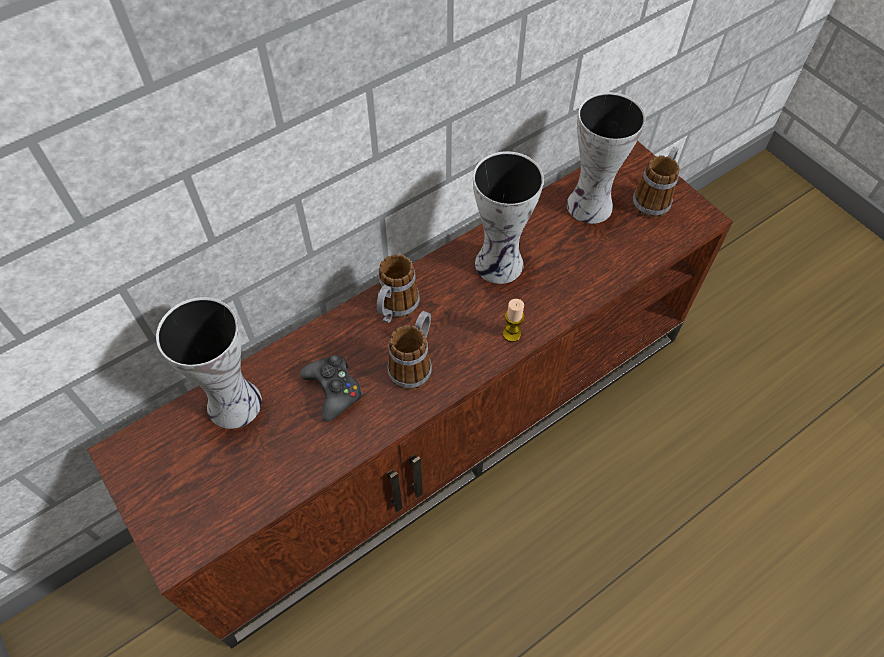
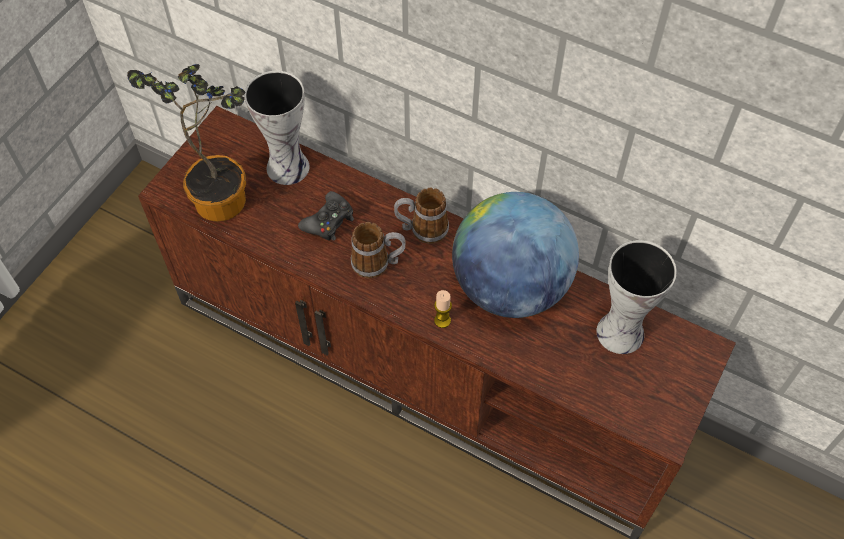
camera: 65 degrees right, 0 degrees up
(225, 490) = (220, 194): none -> potted plant
(501, 264) = (510, 287): vase -> globe
(654, 198) = (664, 385): mug -> none

